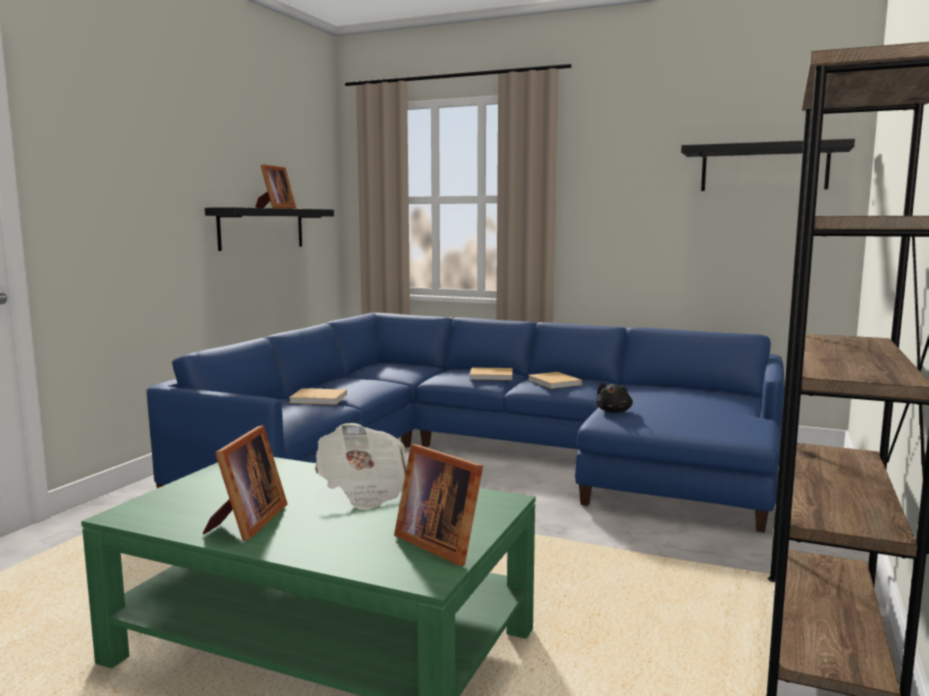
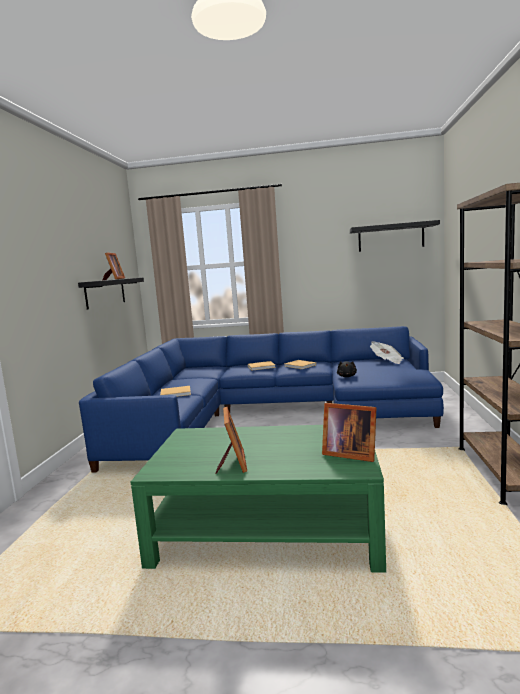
camera: 15 degrees left, 0 degrees up
(364, 491) = (275, 436): newspaper -> newspaper (387, 361)

